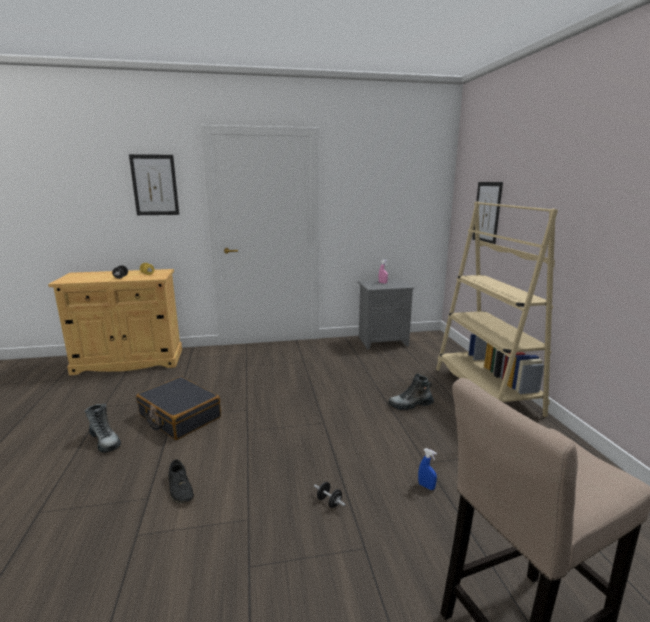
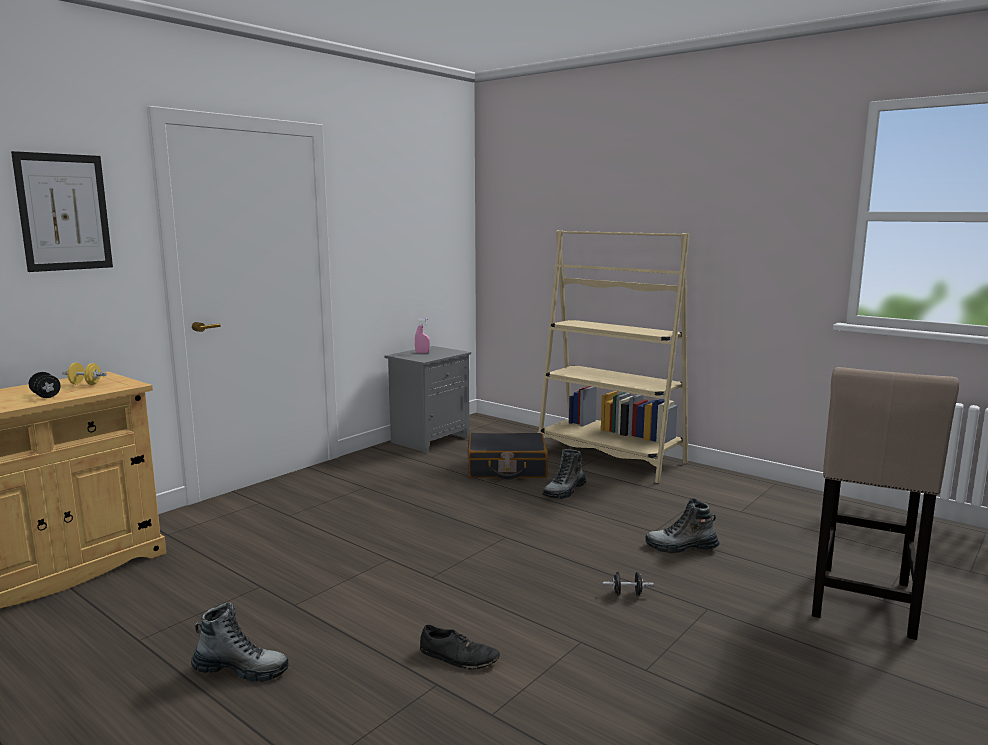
camera: 40 degrees left, 5 degrees down
(179, 417) = (306, 600): black suitcase -> black suitcase (506, 468)
(426, 486) = (681, 547): blue spray bottle -> boot
(487, 212) = (548, 244): picture -> none

